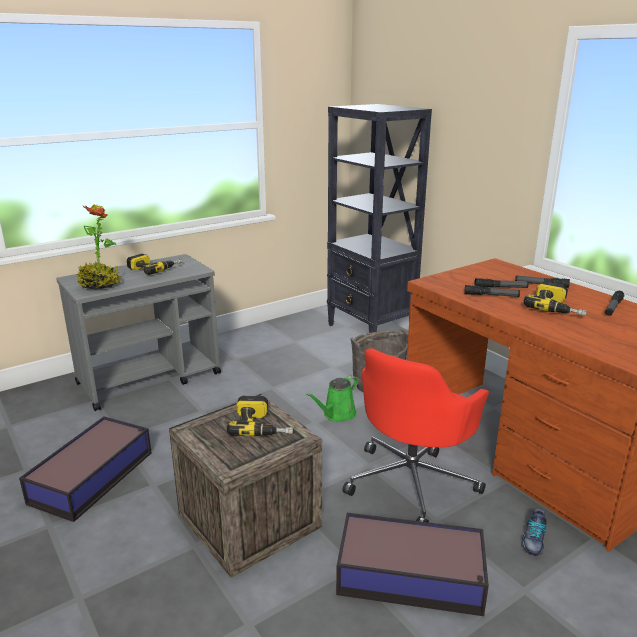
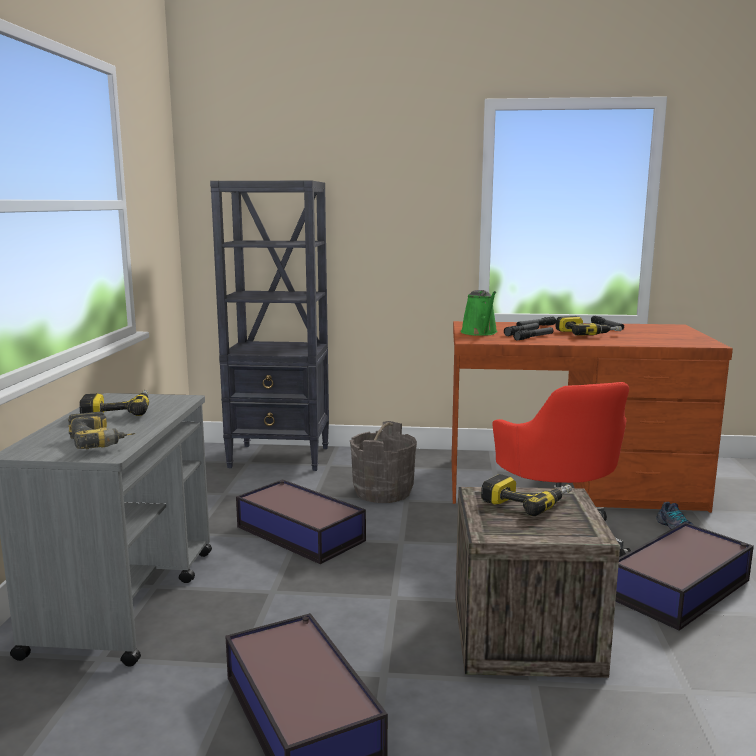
camera: 50 degrees left, 10 degrees down
(100, 285) = (102, 443): potted plant -> power drill
(278, 385) = (299, 533): none -> storage box
(337, 414) = (404, 527): green watering can -> green watering can (480, 333)

